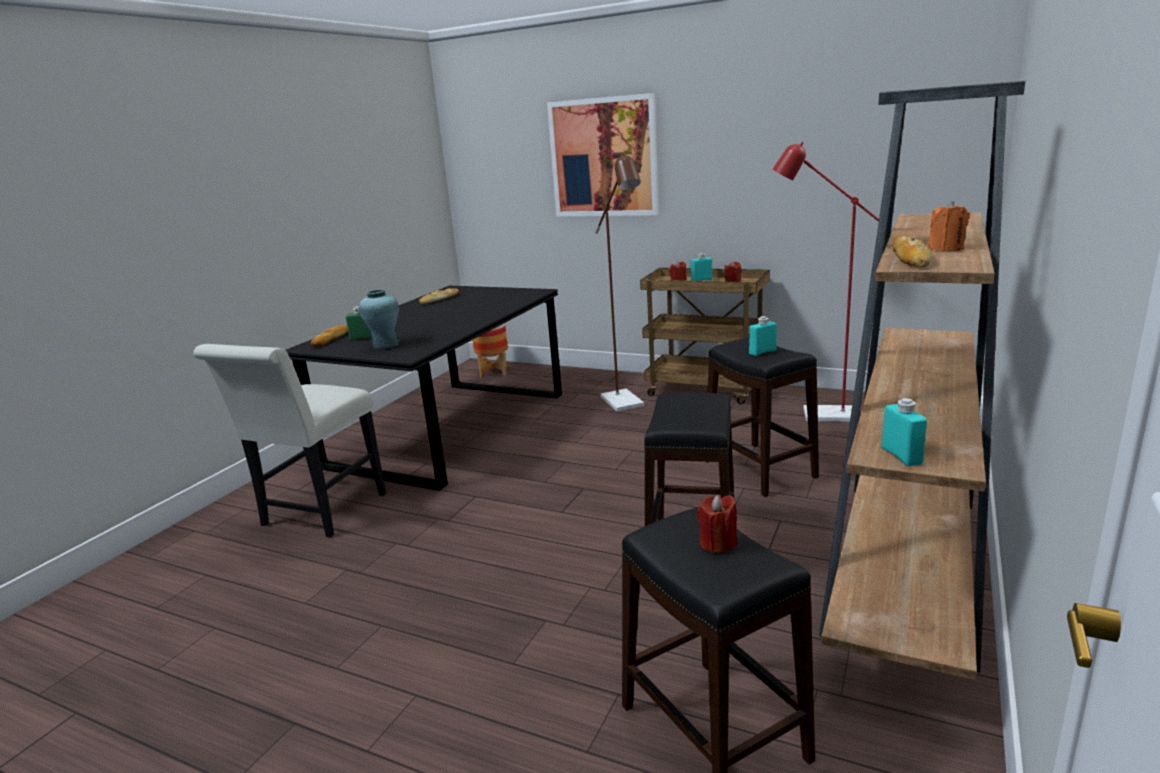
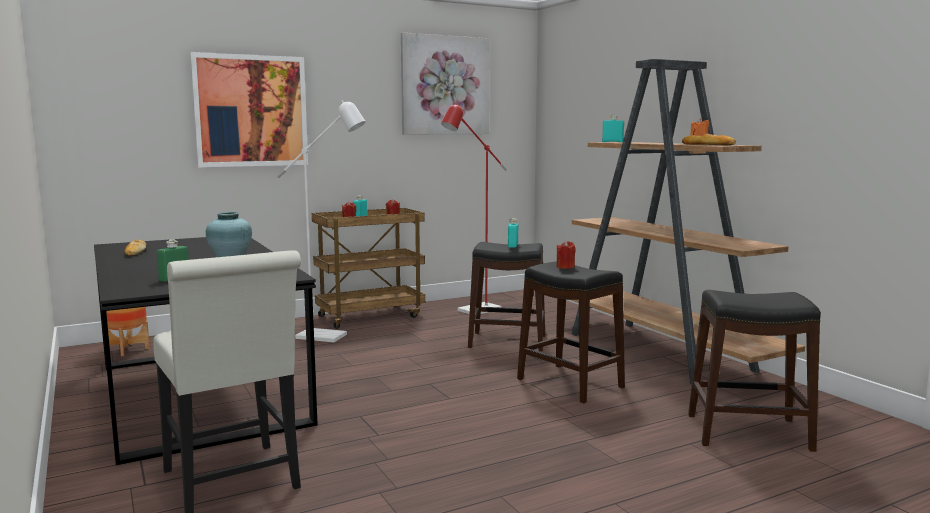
camera: 55 degrees left, 10 degrees down
(331, 339) = (131, 285): bread -> none
(625, 404) = (329, 337): brown floor lamp -> white floor lamp
(717, 543) = (753, 295): red candle -> red candle (565, 267)
(842, 107) = (445, 85): none -> picture
(901, 456) = (746, 246): turquoise bottle -> turquoise bottle (612, 142)

